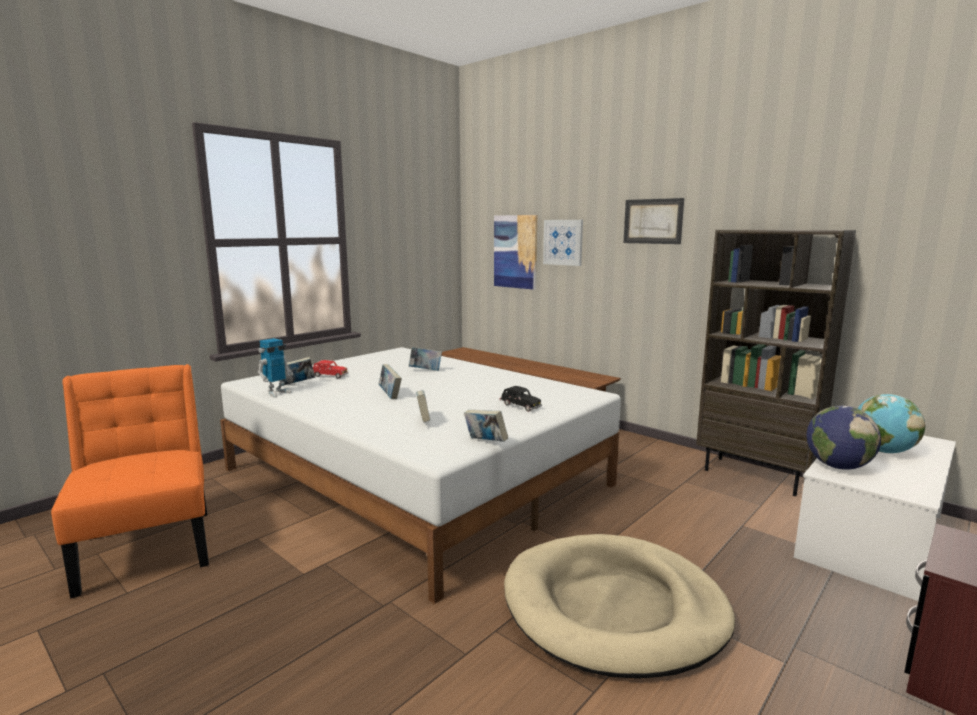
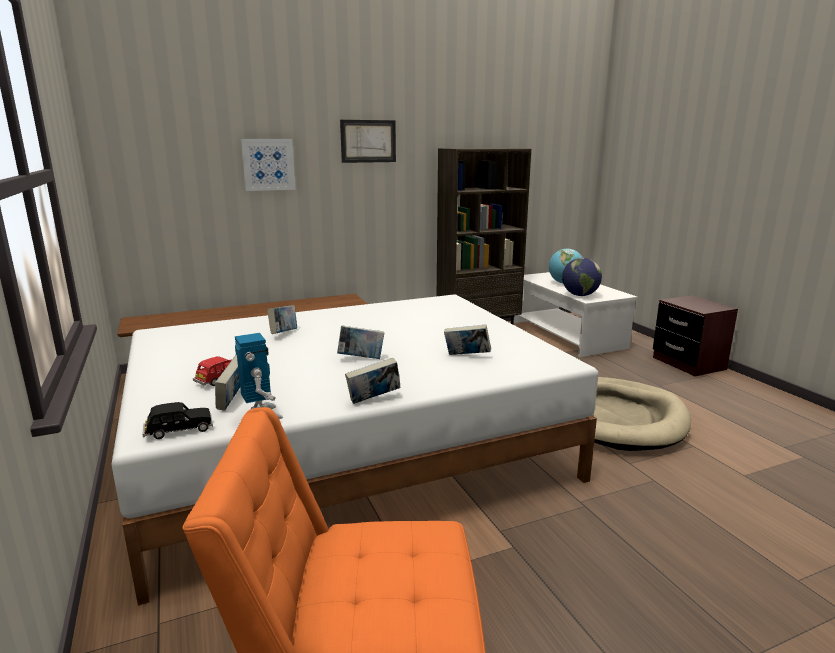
camera: 65 degrees left, 5 degrees up
(485, 442) = (540, 345): book -> book (373, 400)
(515, 251) = (196, 179): picture -> none
(520, 406) = (457, 321): black toy car -> black toy car (179, 431)

